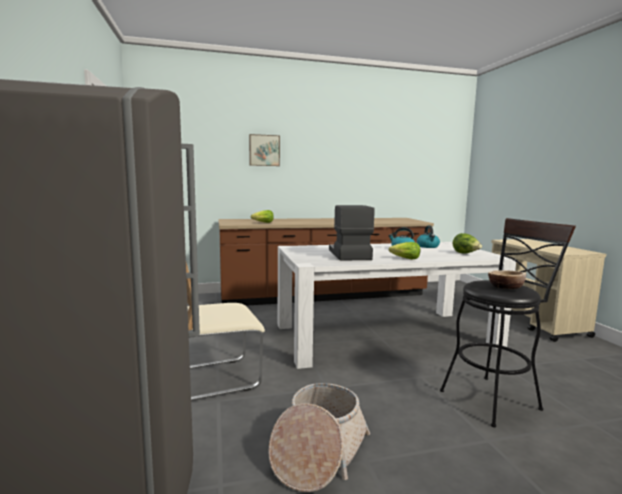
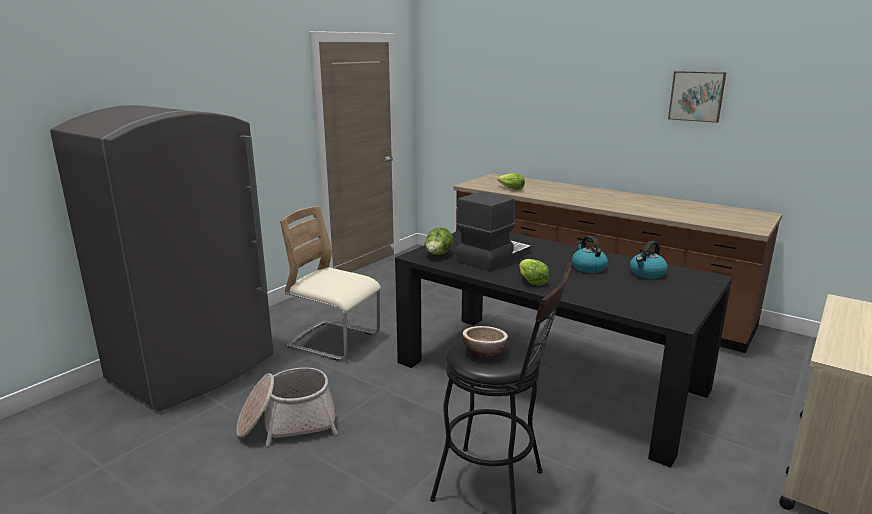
camera: 50 degrees right, 10 degrees up
(264, 150) = (552, 87): picture -> picture (696, 96)
(385, 335) = (548, 375): white dining table -> black dining table
(466, 253) = (649, 301): lettuce -> lettuce (438, 255)

